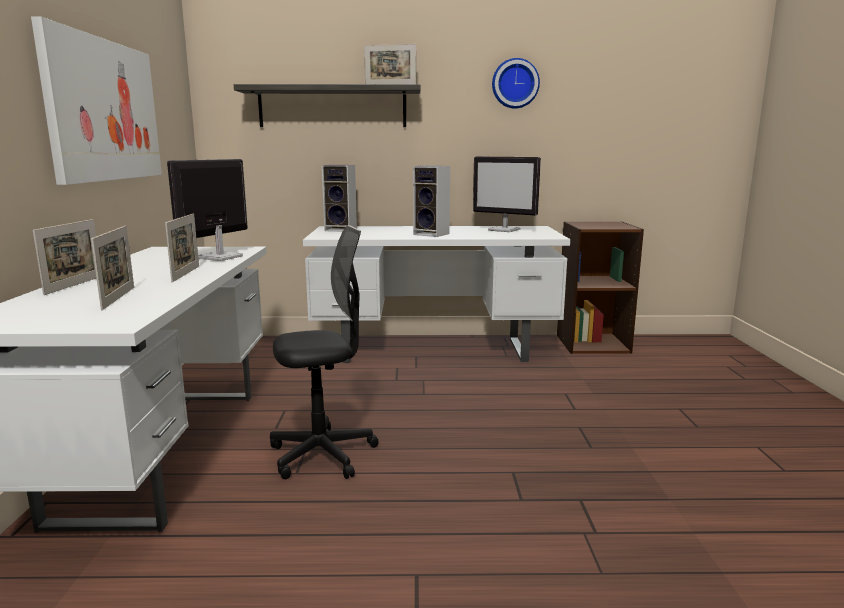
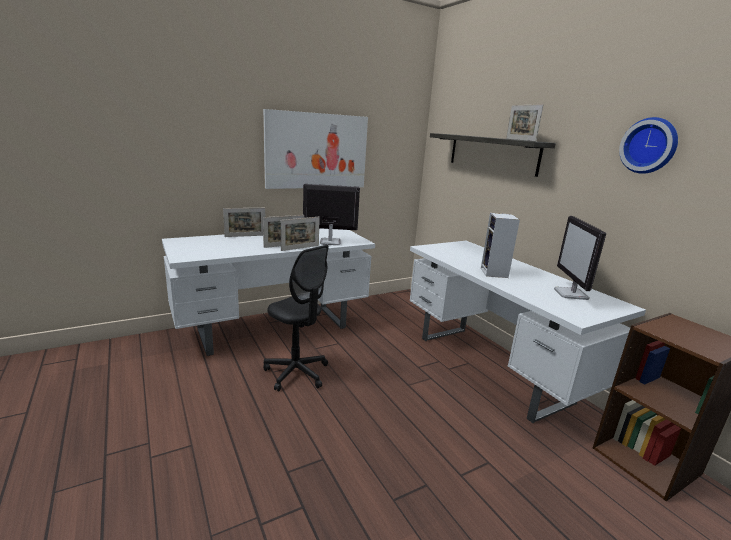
camera: 60 degrees right, 5 degrees up
(118, 298) = (226, 247): picture frame -> picture frame (300, 248)
(342, 230) = (462, 247): speaker -> none

